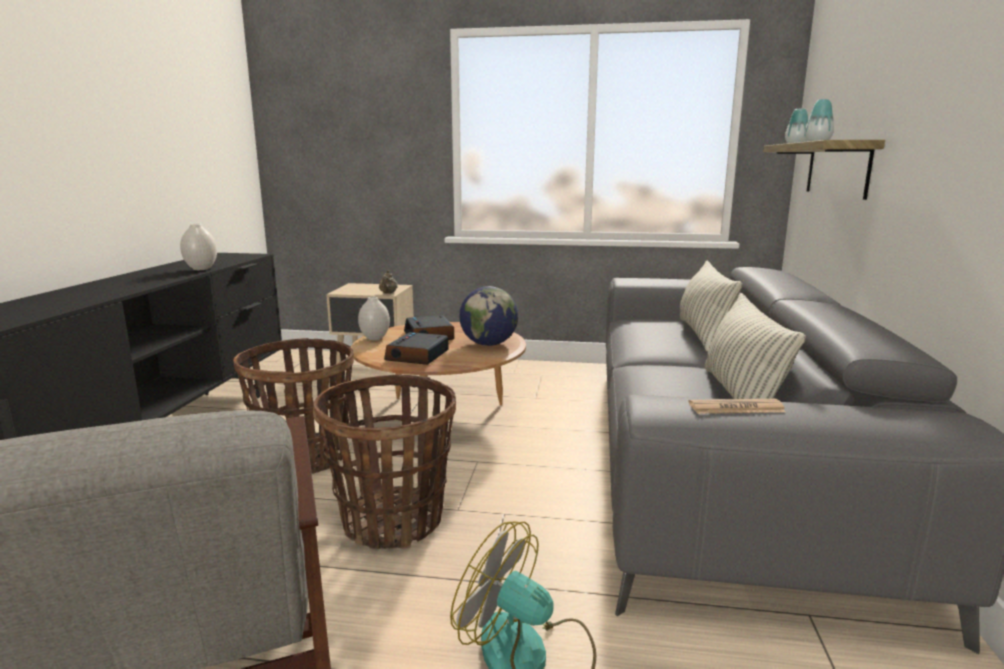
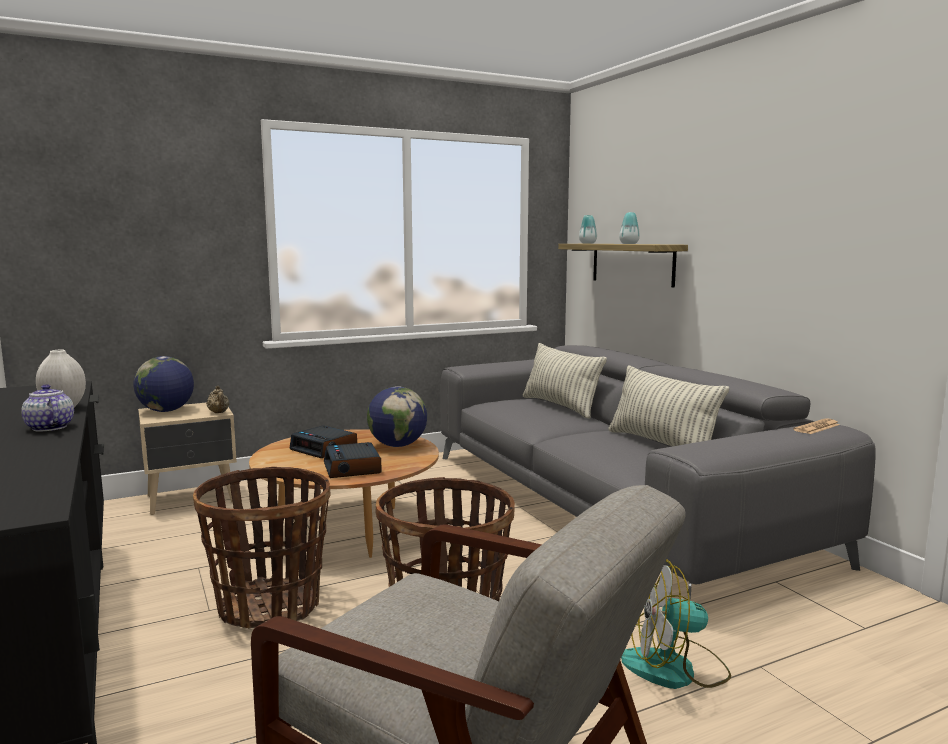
camera: 35 degrees left, 5 degrees down
(155, 280) = (49, 427): none -> teapot
(360, 287) = (166, 411): none -> globe
(375, 338) = (272, 461): white vase -> none
(736, 408) = (732, 442): newspaper -> newspaper (817, 427)

